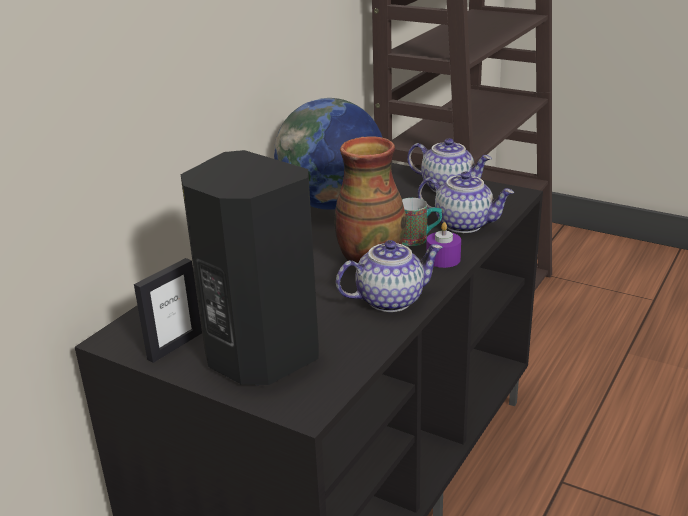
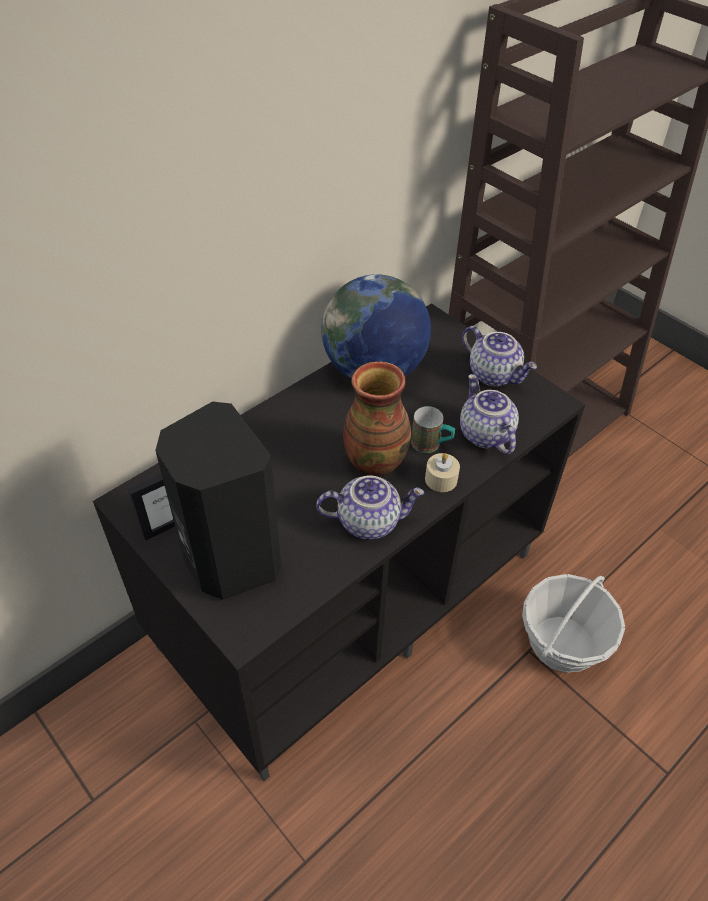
camera: 15 degrees right, 20 degrees up
(443, 259) = (441, 479): purple candle -> beige candle
(464, 224) = (484, 434): teapot -> teapot turned 150 degrees counterclockwise
(590, 467) = (562, 643): none -> basket

